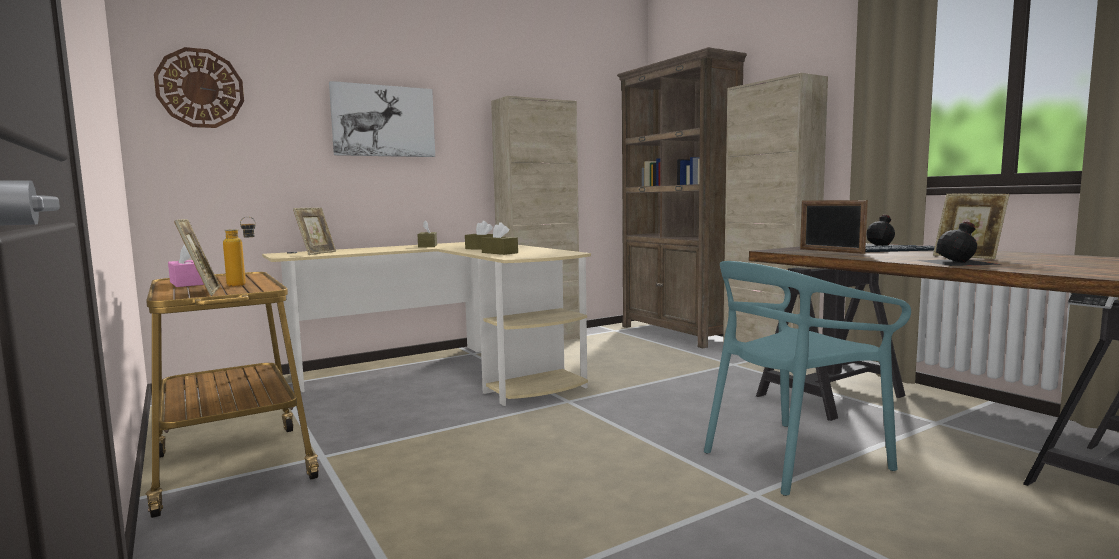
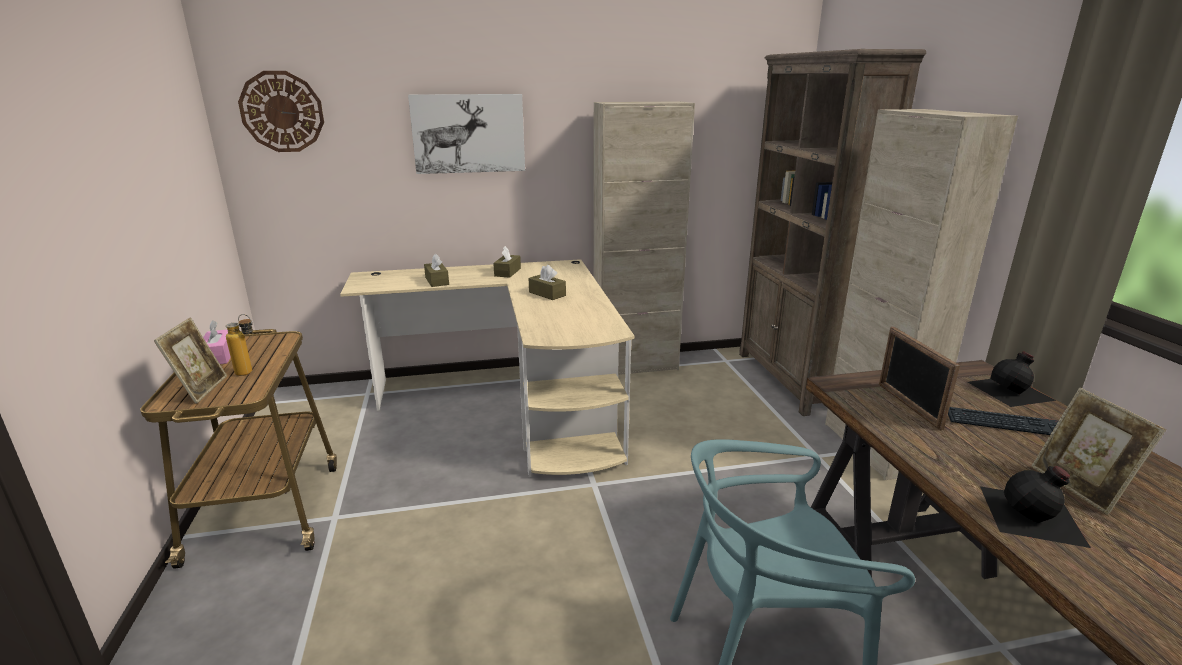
camera: 20 degrees right, 15 degrees up
(317, 253) = (391, 281): picture frame -> none
(499, 253) = (545, 315): brown tissue box -> brown tissue box (437, 281)

